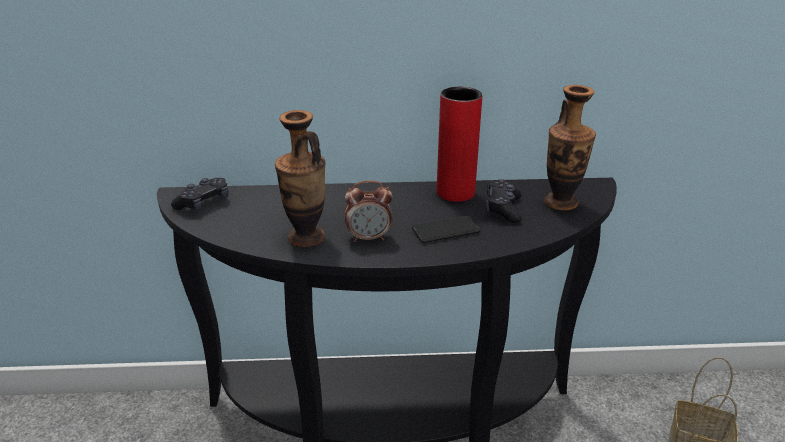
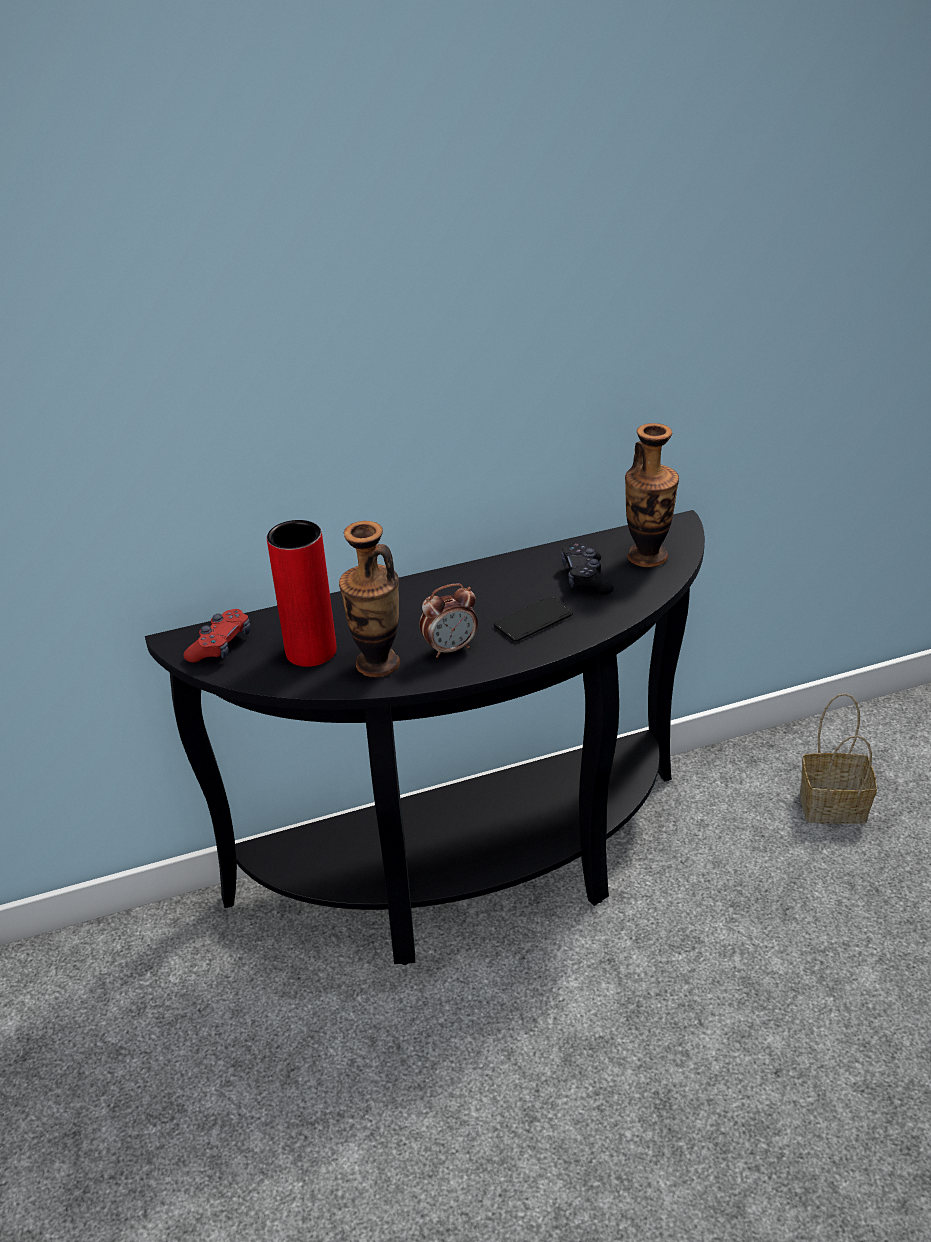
camera: 15 degrees left, 5 degrees up
(203, 203) = (221, 646): black game controller -> red game controller
(455, 192) = (521, 568): red vase -> red vase (311, 651)

